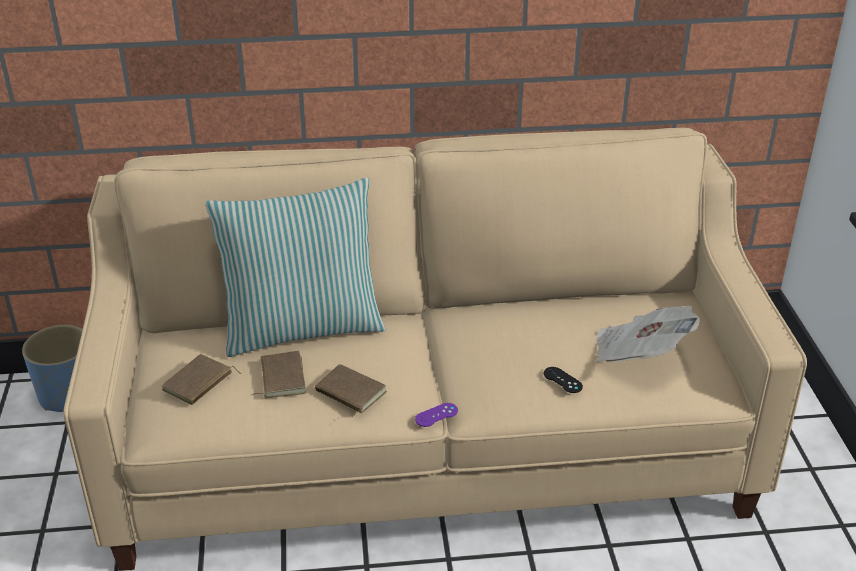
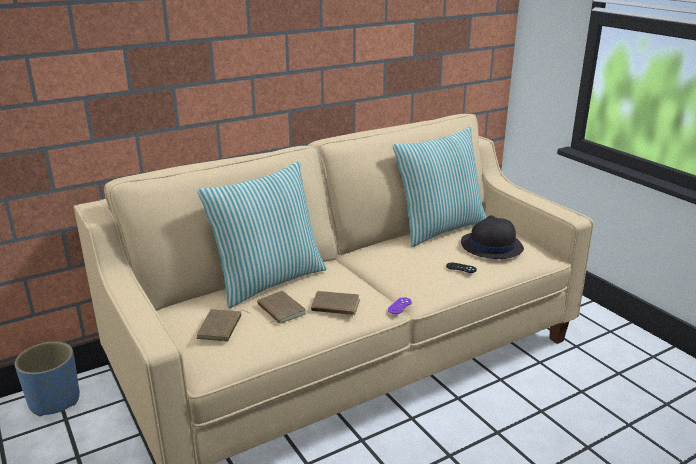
camera: 25 degrees left, 10 degrees down
(592, 302) = (439, 228): none -> pillow
(639, 355) = (491, 246): newspaper -> black hat

